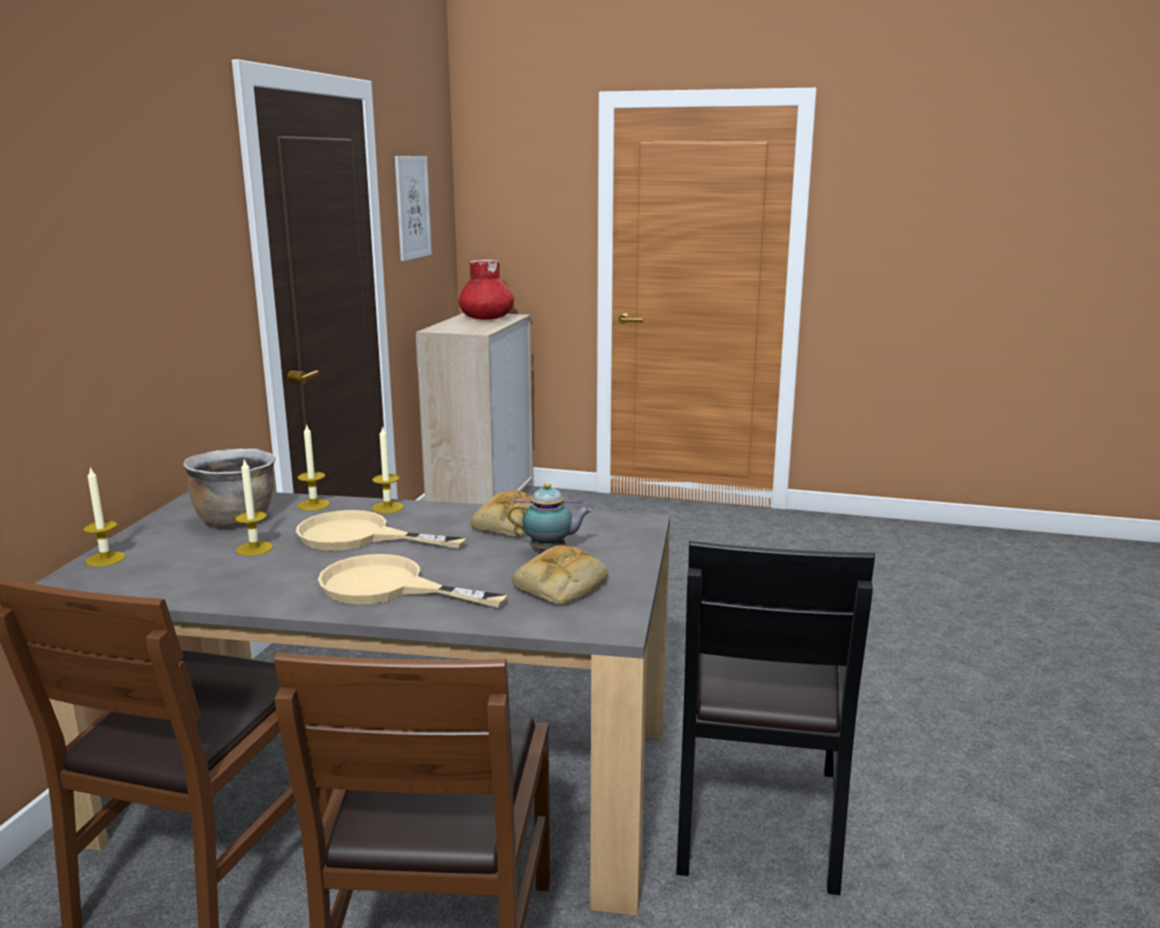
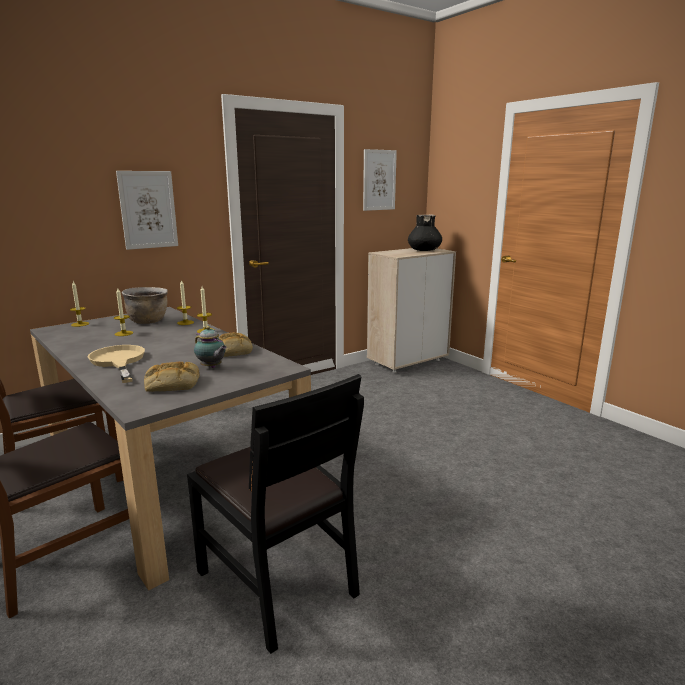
camera: 40 degrees right, 0 degrees up
(155, 296) = (148, 210): none -> picture
(358, 537) = (164, 339): beige frying pan -> none
(487, 318) = (424, 250): red vase -> black vase
(756, 816) = (278, 580): black chair -> black chair turned 90 degrees counterclockwise

